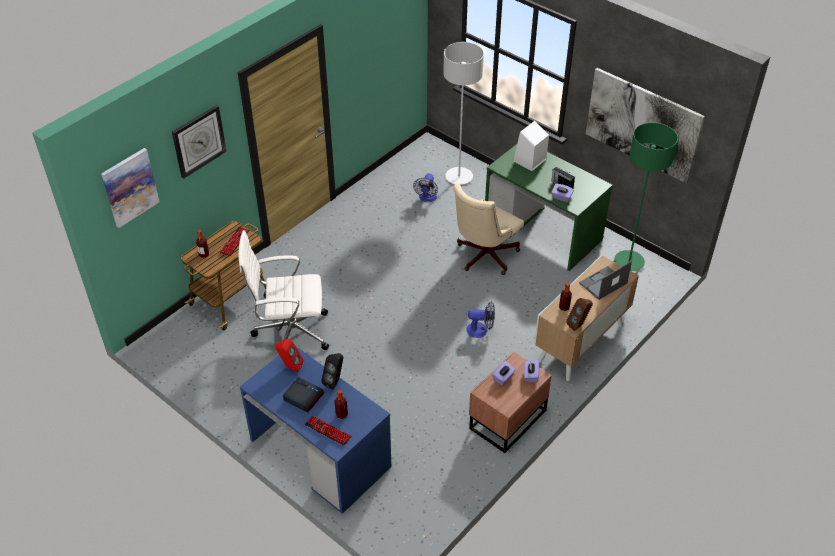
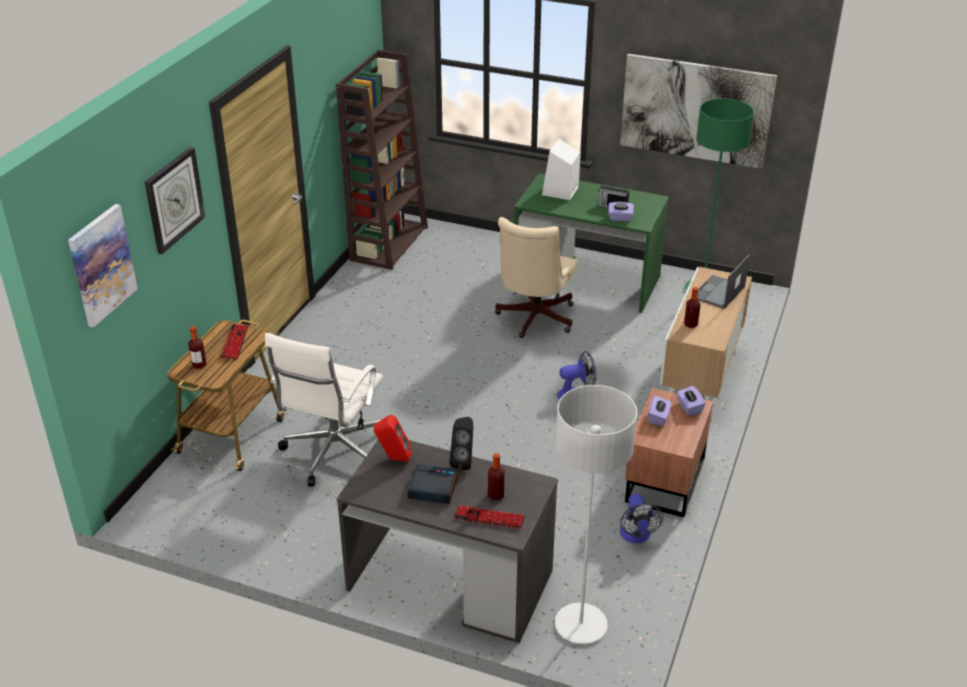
camera: 20 degrees left, 10 degrees down
(290, 332) = (333, 453): white office chair -> white office chair turned 45 degrees counterclockwise
(319, 453) = (449, 581): blue desk -> grey desk
(410, 161) = (389, 243): none -> brown bookcase
(427, 198) = (430, 275): fan -> fan (636, 536)
(459, 177) = (457, 247): grey floor lamp -> grey floor lamp (580, 625)
(578, 325) = (718, 338): brown speaker -> none

